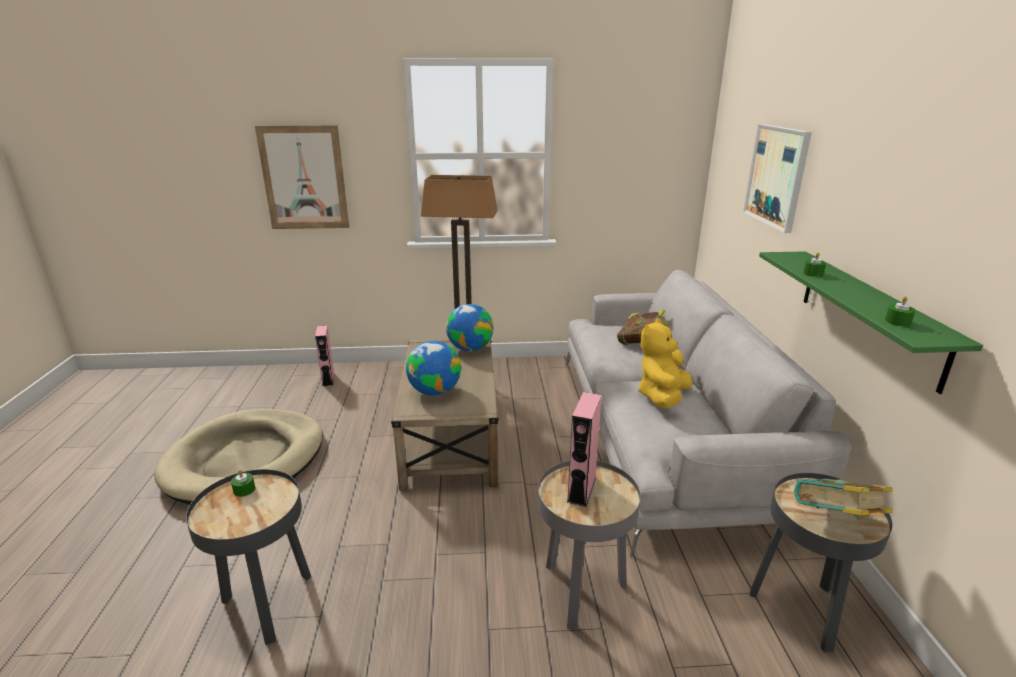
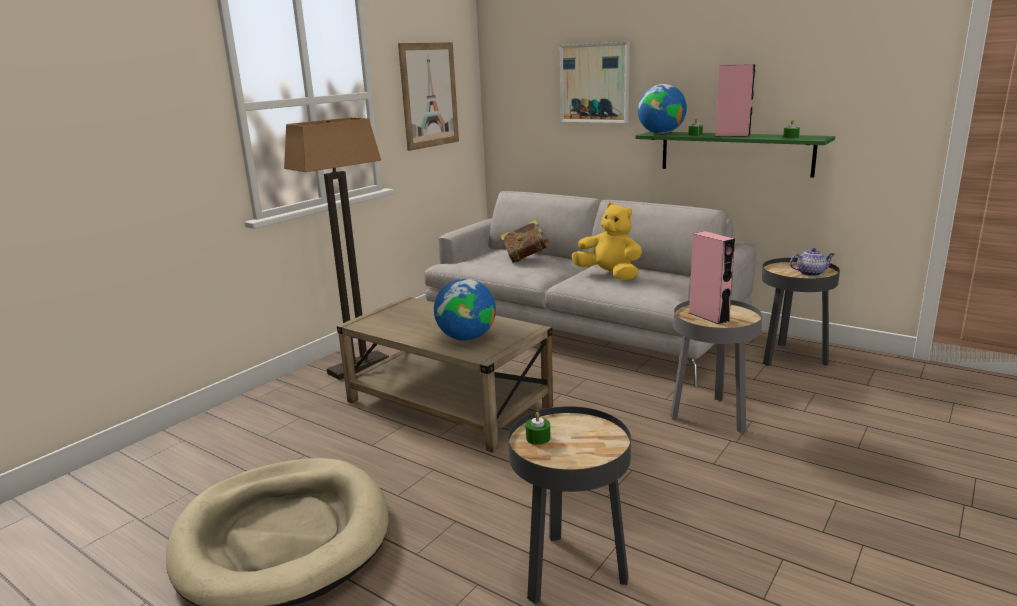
camera: 50 degrees left, 5 degrees down
(304, 178) = (101, 153): picture -> picture (429, 95)
(328, 379) = (204, 439): pink speaker -> pink speaker (732, 135)
(470, 348) = (412, 307): globe -> globe (660, 133)
(662, 397) = (609, 275): yellow plush toy -> yellow plush toy turned 150 degrees clockwise
(835, 521) = (811, 273): book -> teapot

